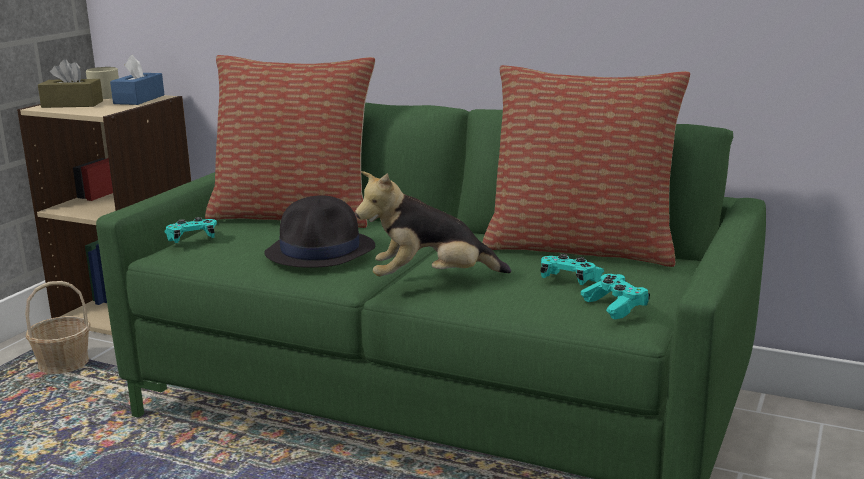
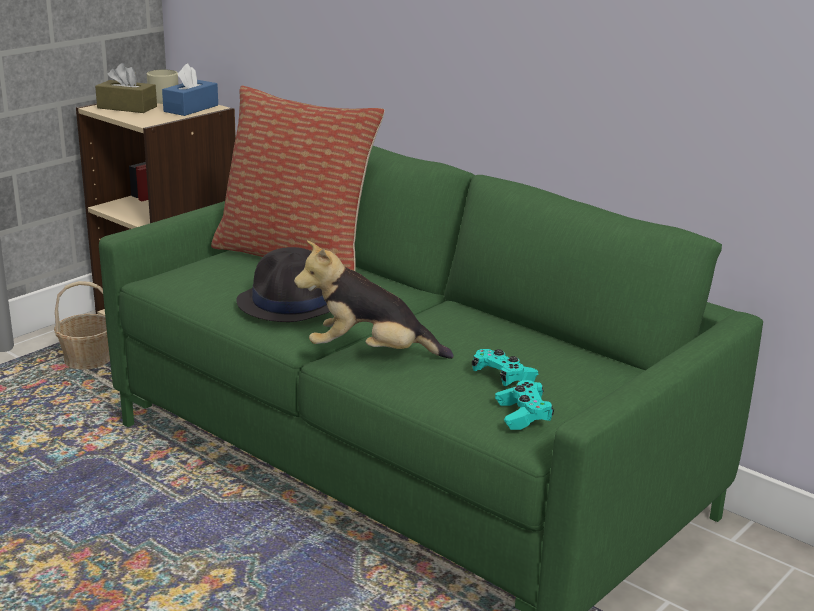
camera: 15 degrees right, 5 degrees up
(192, 240) = (185, 270): turquoise game controller -> none
(581, 248) = (545, 340): pillow -> none

